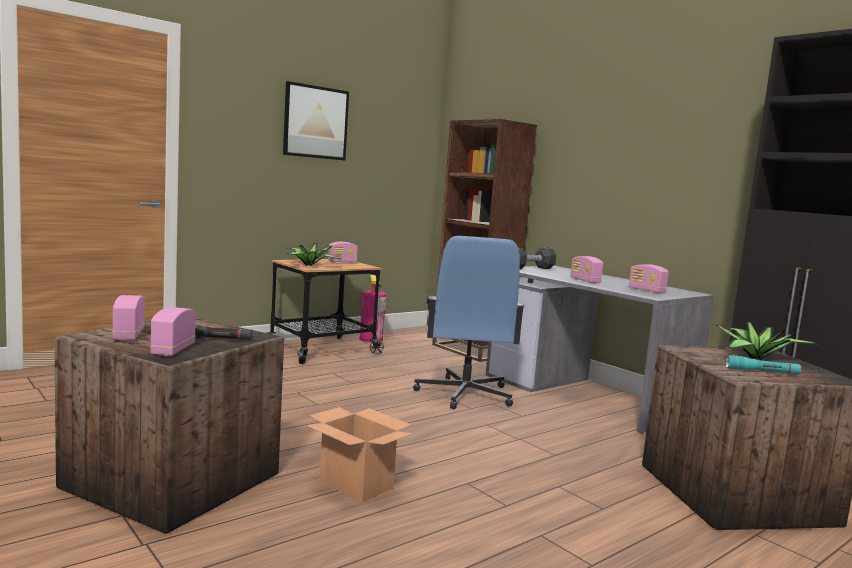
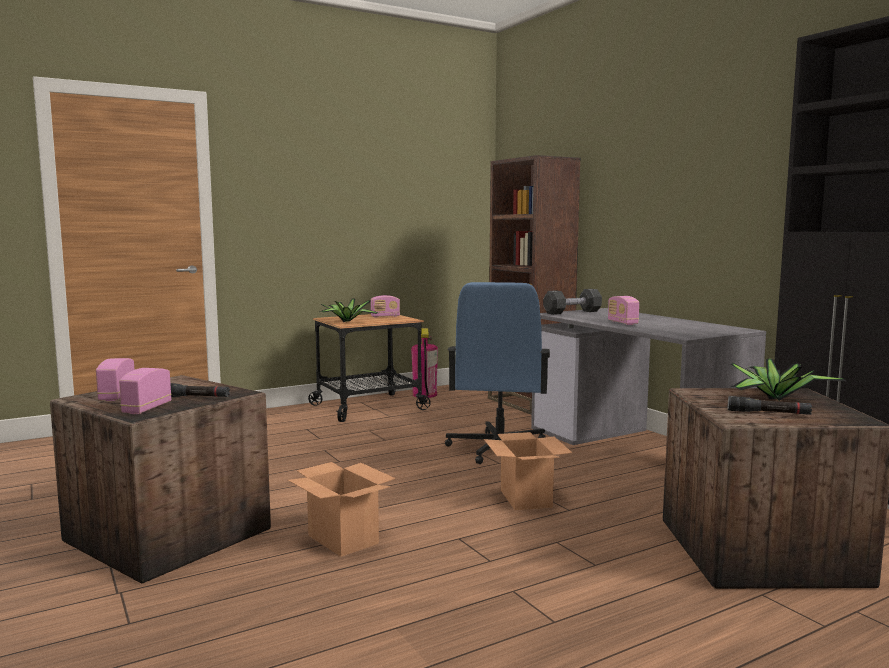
camera: 10 degrees right, 0 degrees up
(315, 122) = (352, 175): picture -> none
(510, 443) = (525, 498): none -> cardboard box
(646, 290) = (685, 330): radio -> none
(762, 371) = (768, 413): turquoise flashlight -> black flashlight

